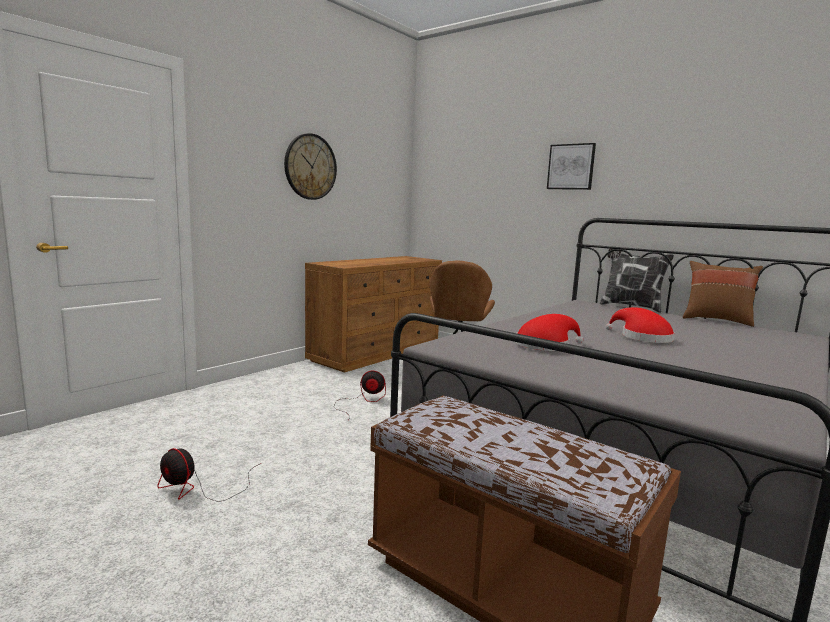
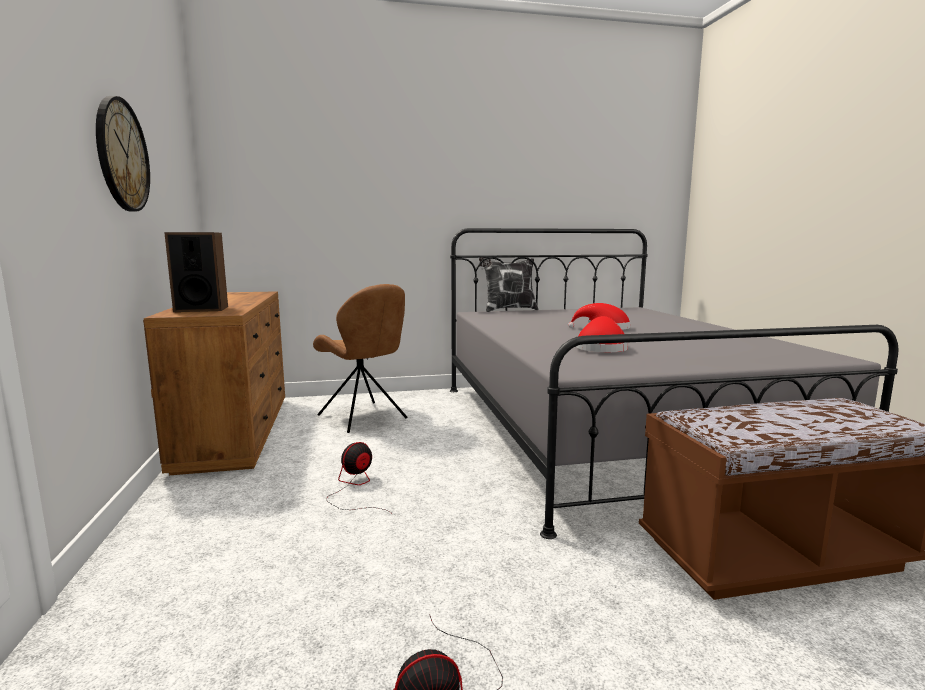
camera: 50 degrees left, 0 degrees up
(346, 263) = (201, 309): none -> speaker
(571, 167) = (429, 176): picture -> none
(716, 320) = (576, 308): brown pillow -> none

